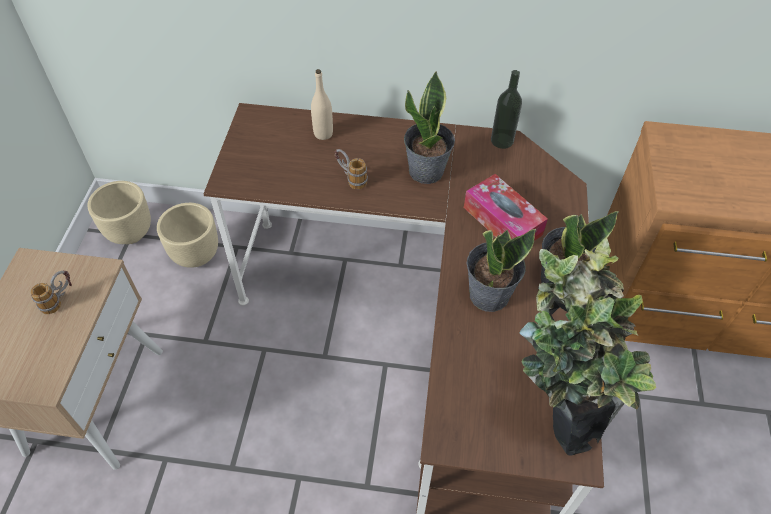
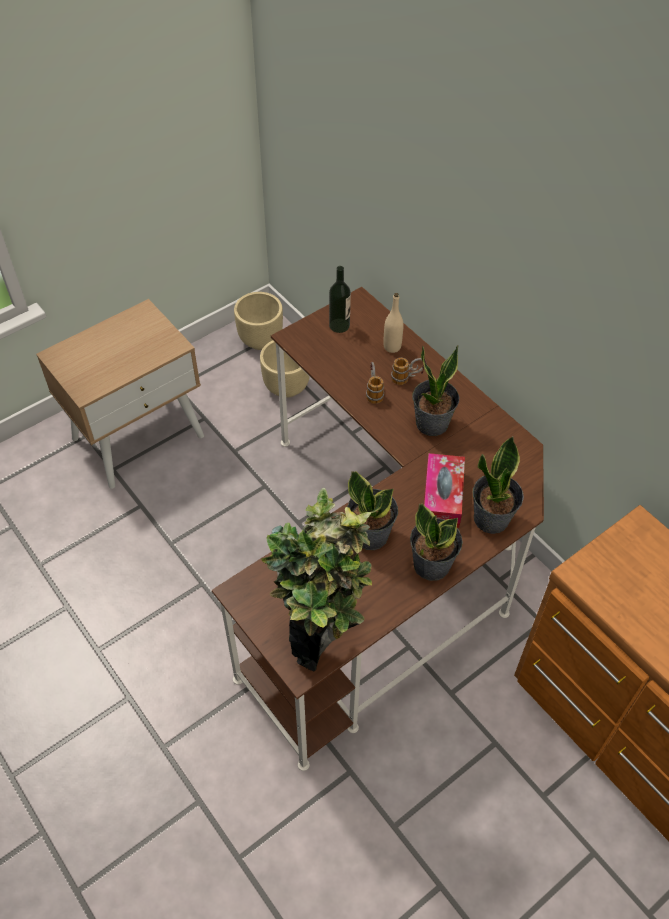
camera: 45 degrees right, 0 degrees up
(59, 300) = (138, 347): mug -> mug (407, 378)
(502, 140) = (518, 442): bottle -> bottle (339, 325)
(555, 210) = (492, 519): none -> potted plant

